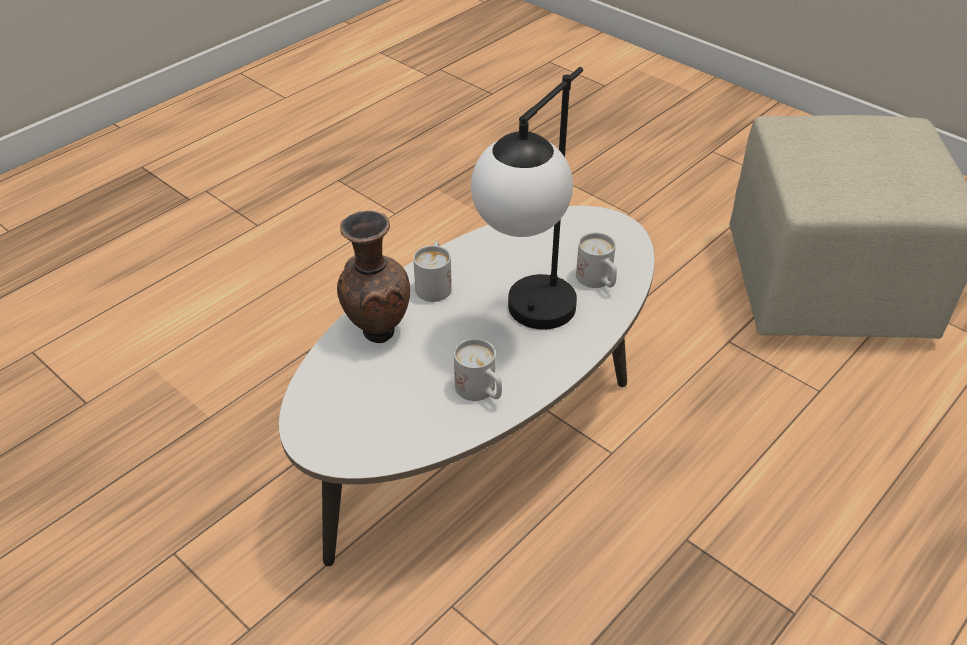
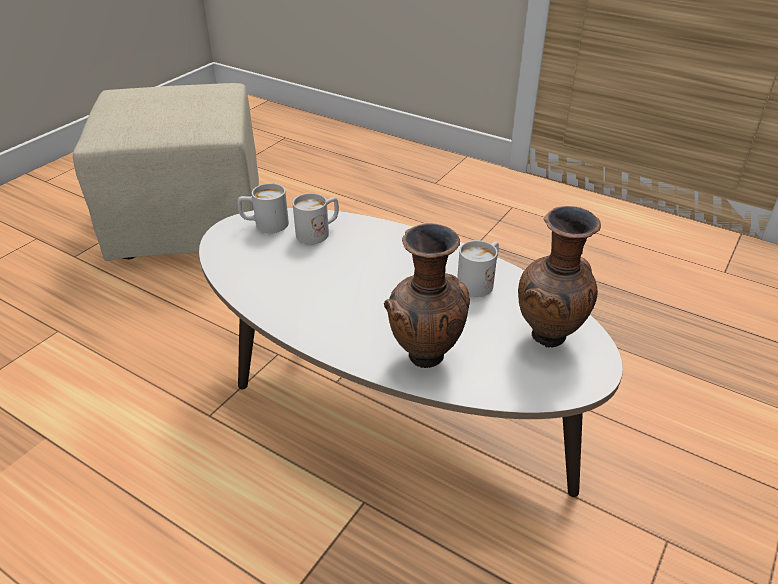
camera: 100 degrees left, 5 degrees down
(372, 424) = (549, 339): none -> brown vase
(434, 284) = (340, 329): white mug -> white mug (264, 224)
(527, 323) = (384, 265): table lamp -> none

